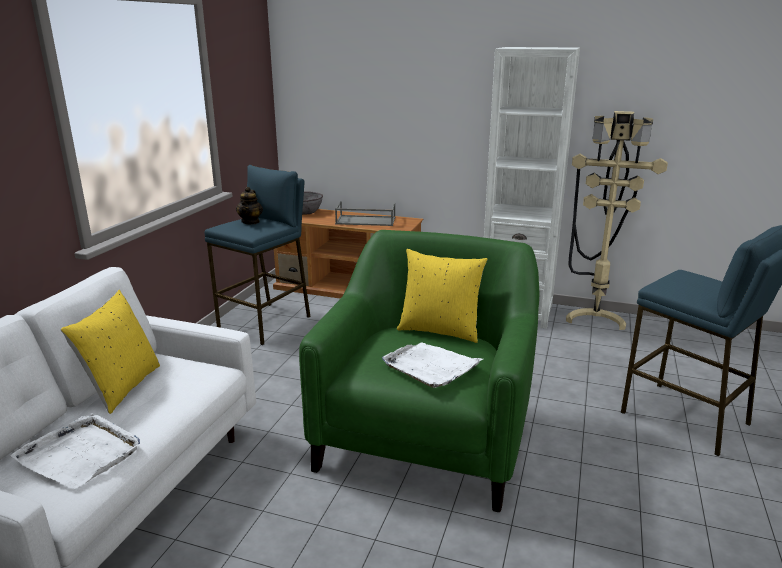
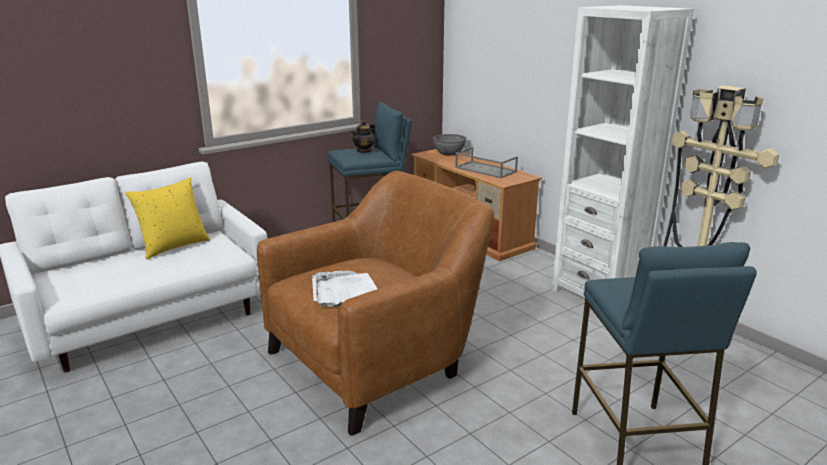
camera: 35 degrees right, 0 degrees up
(81, 454) = (104, 275): white tray -> none
(426, 433) = (377, 360): green armchair -> brown armchair
(440, 330) = (401, 270): yellow pillow -> none

